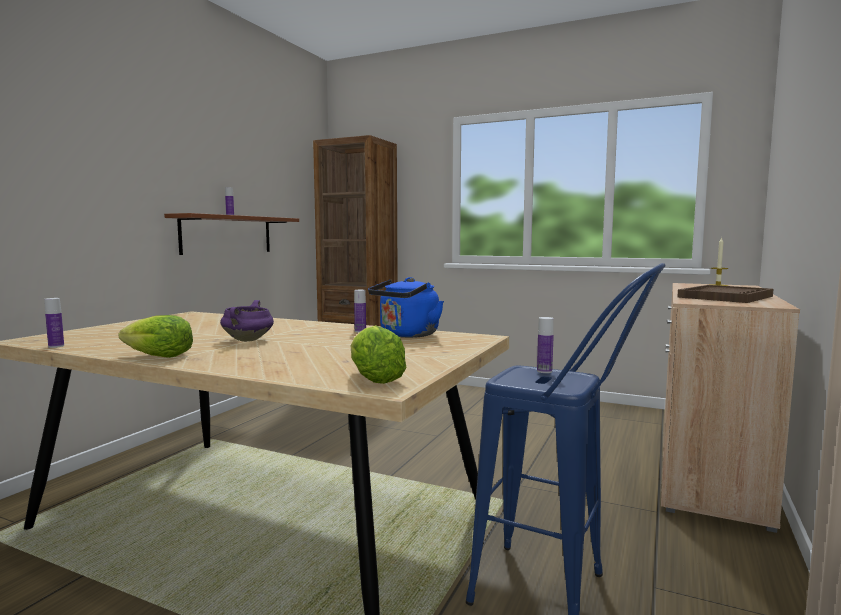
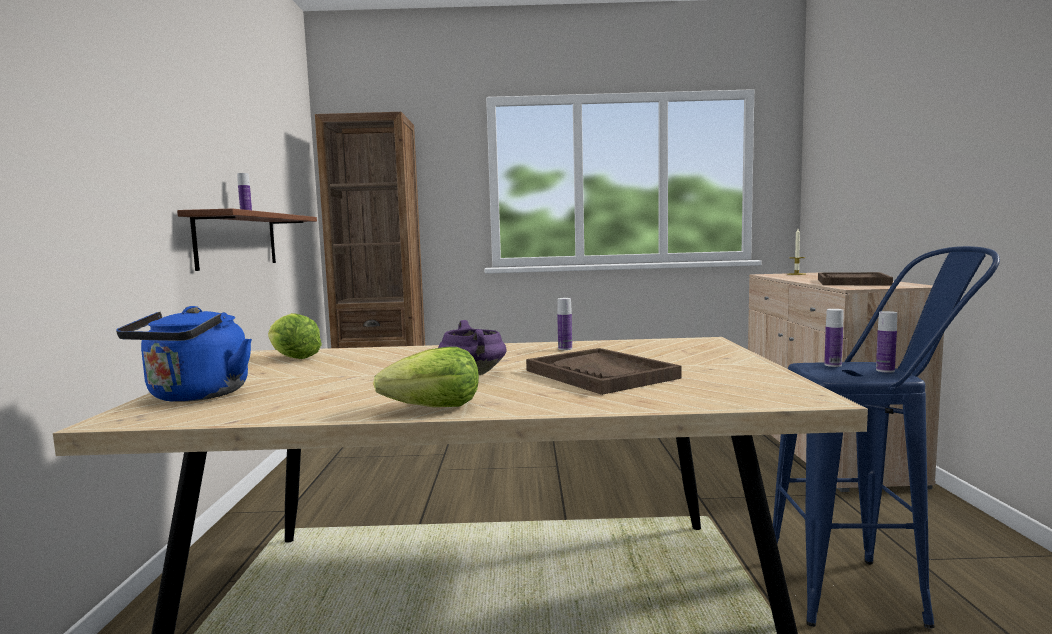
camera: 25 degrees left, 0 degrees up
(56, 346) = (216, 419): bottle -> bottle (885, 370)
(317, 351) = (601, 374): none -> brown tray
(374, 379) = (765, 392): lettuce -> lettuce (293, 357)
(407, 335) = (629, 347): blue kettle -> blue kettle (195, 396)

